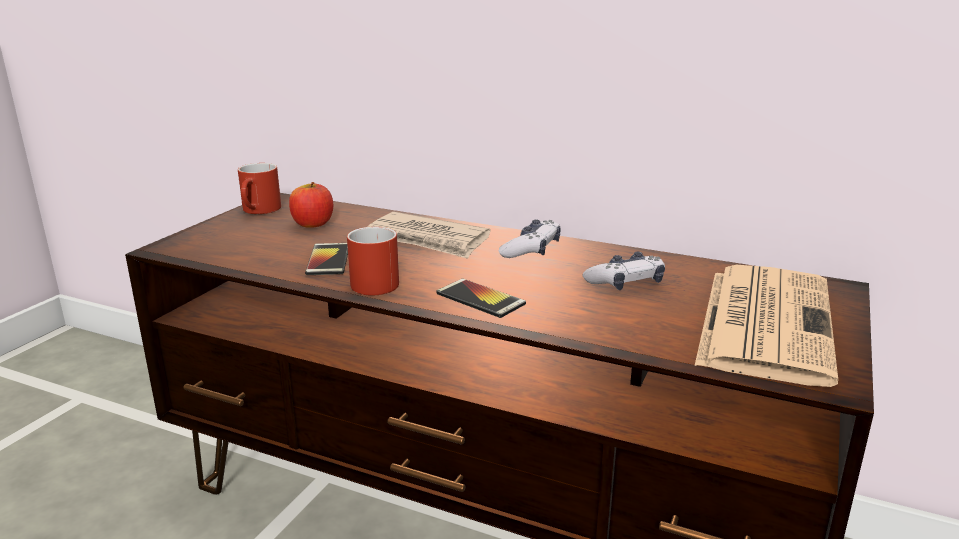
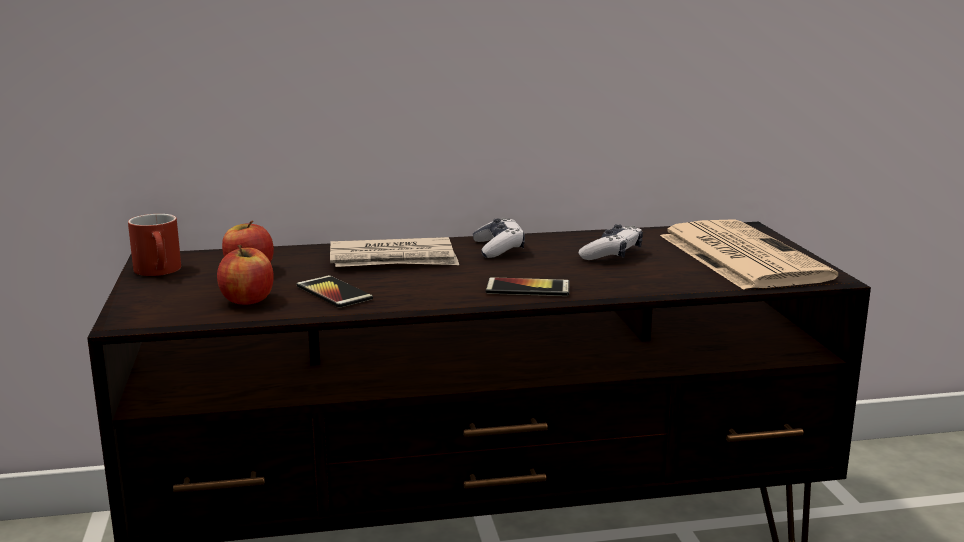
camera: 35 degrees left, 5 degrees down
(263, 250) = (247, 300): none -> apple
(371, 282) = (411, 298): red mug -> none

